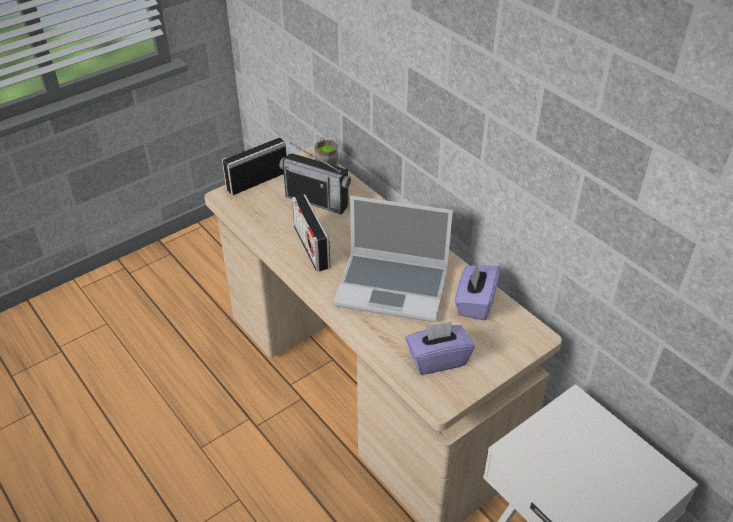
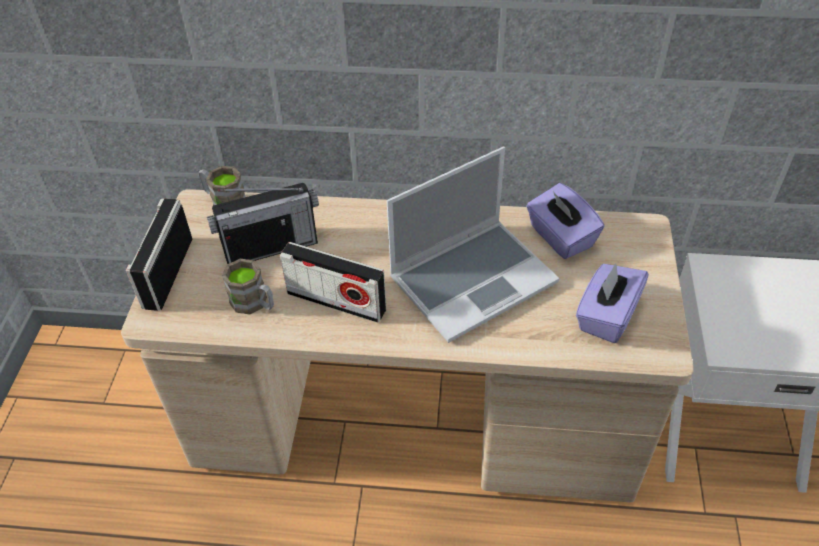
camera: 45 degrees left, 5 degrees up
(274, 221) = (254, 303): none -> brown mug

